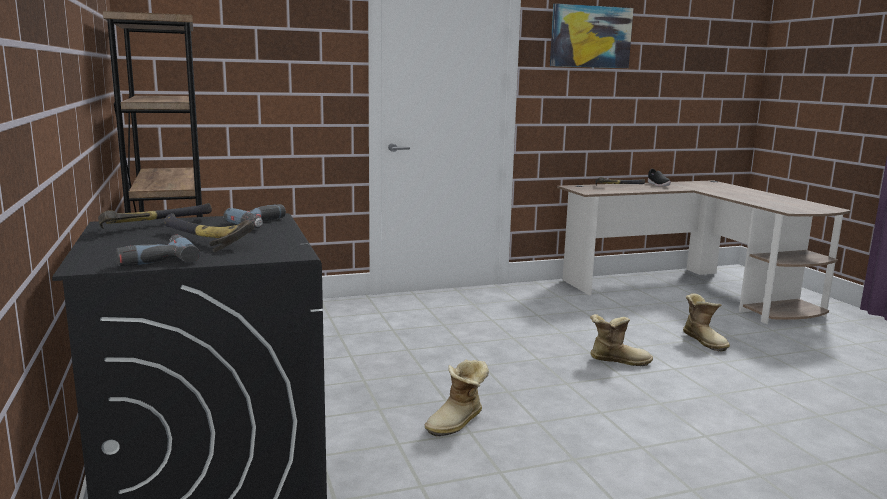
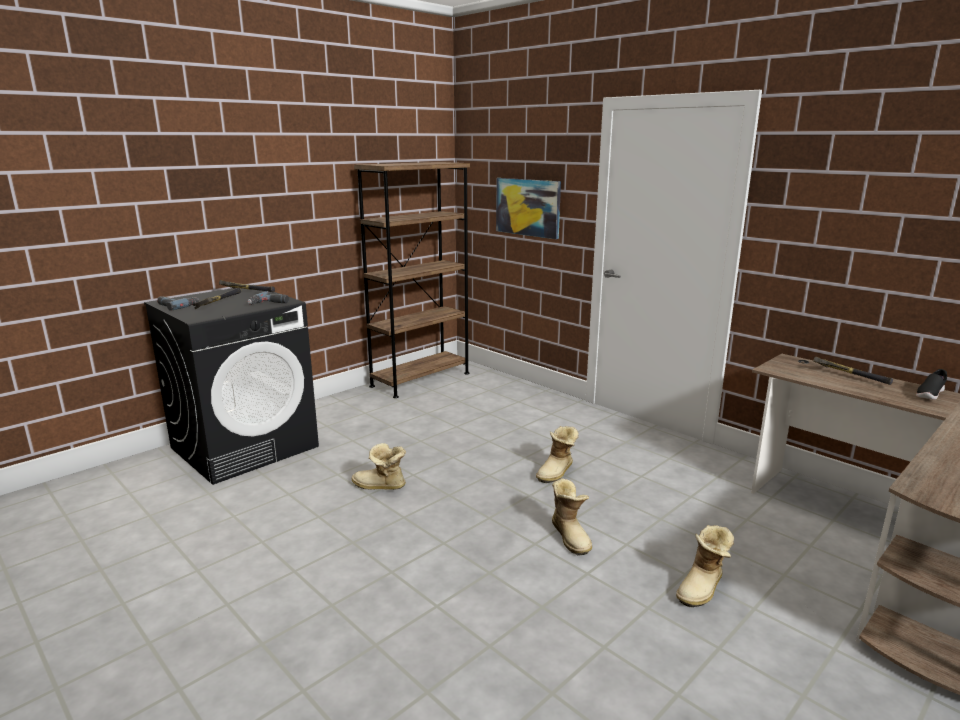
camera: 65 degrees right, 5 degrees up
(504, 339) = (557, 472): none -> boot
(590, 37) = (857, 167): picture -> picture (528, 207)

